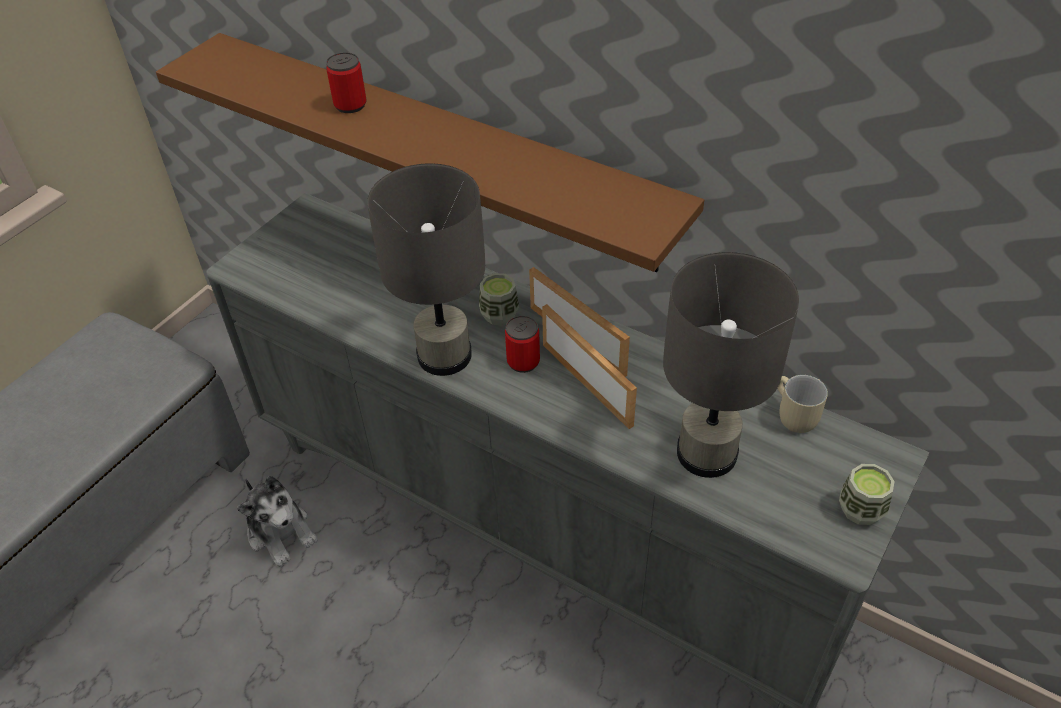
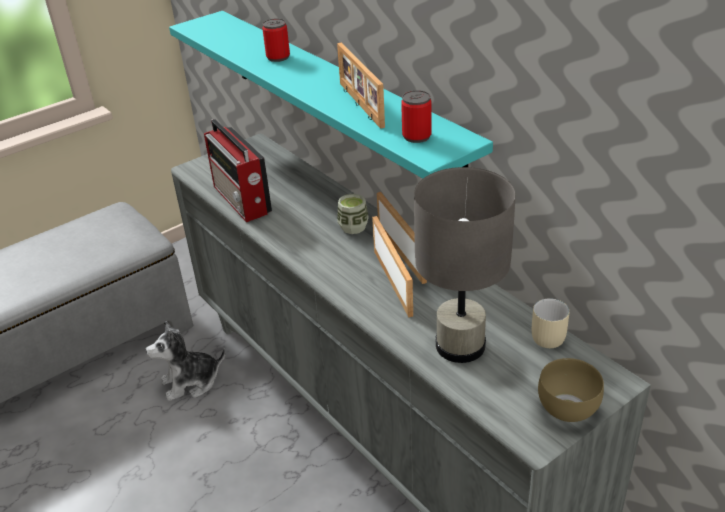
camera: 20 degrees right, 10 degrees down
(281, 532) = (191, 382): plush toy -> plush toy turned 90 degrees clockwise
(333, 303) = (242, 200): none -> radio
(438, 148) = (336, 98): brown shelf -> turquoise shelf
(445, 356) = (300, 246): grey table lamp -> none
(507, 168) = (359, 105): none -> picture frame
(523, 361) = (354, 259): can -> can (416, 136)
(860, 509) = (567, 411): cup -> brown bowl

